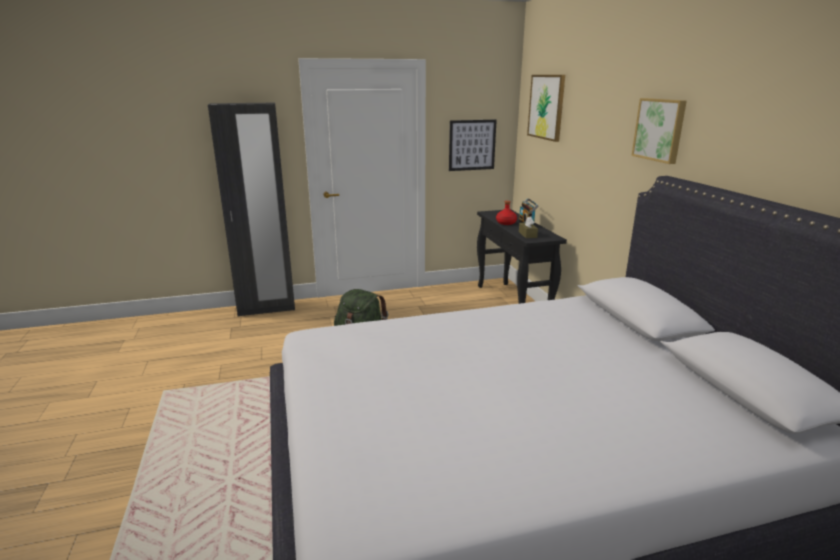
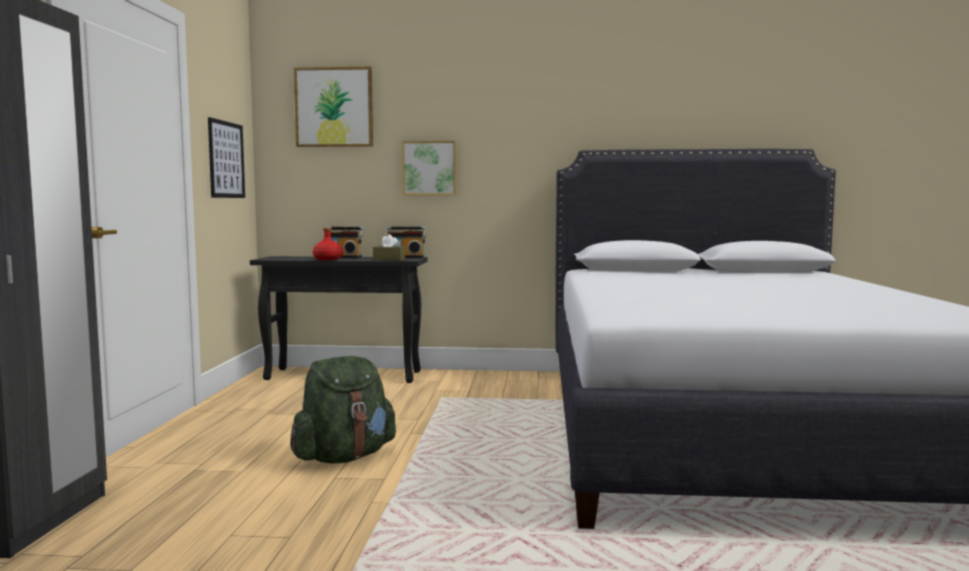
camera: 70 degrees left, 15 degrees down
(551, 235) = (405, 257): none -> radio
(660, 130) = (550, 114): picture -> picture (429, 168)

